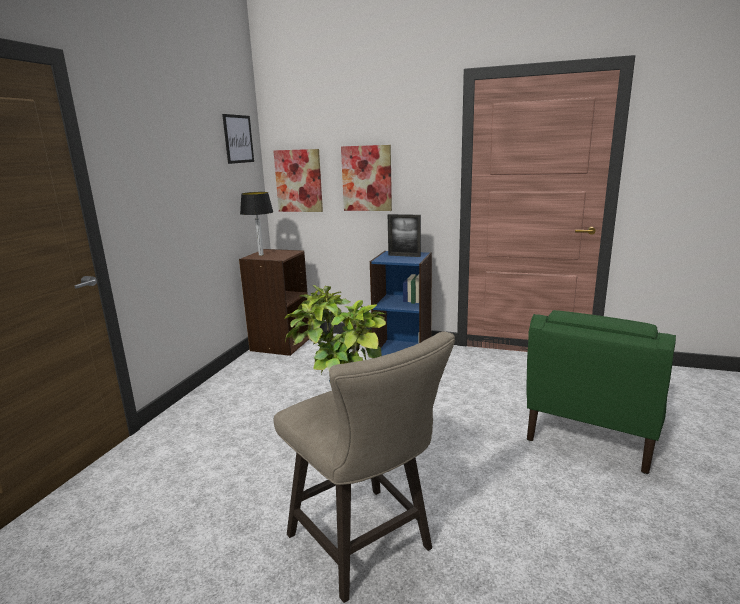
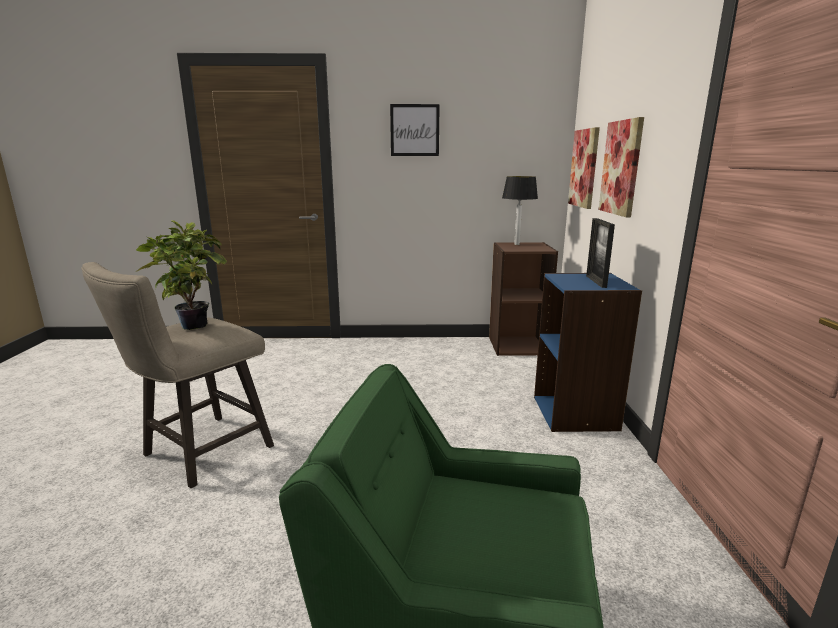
camera: 70 degrees right, 0 degrees up
(238, 139) = (528, 118): picture -> picture (414, 130)

